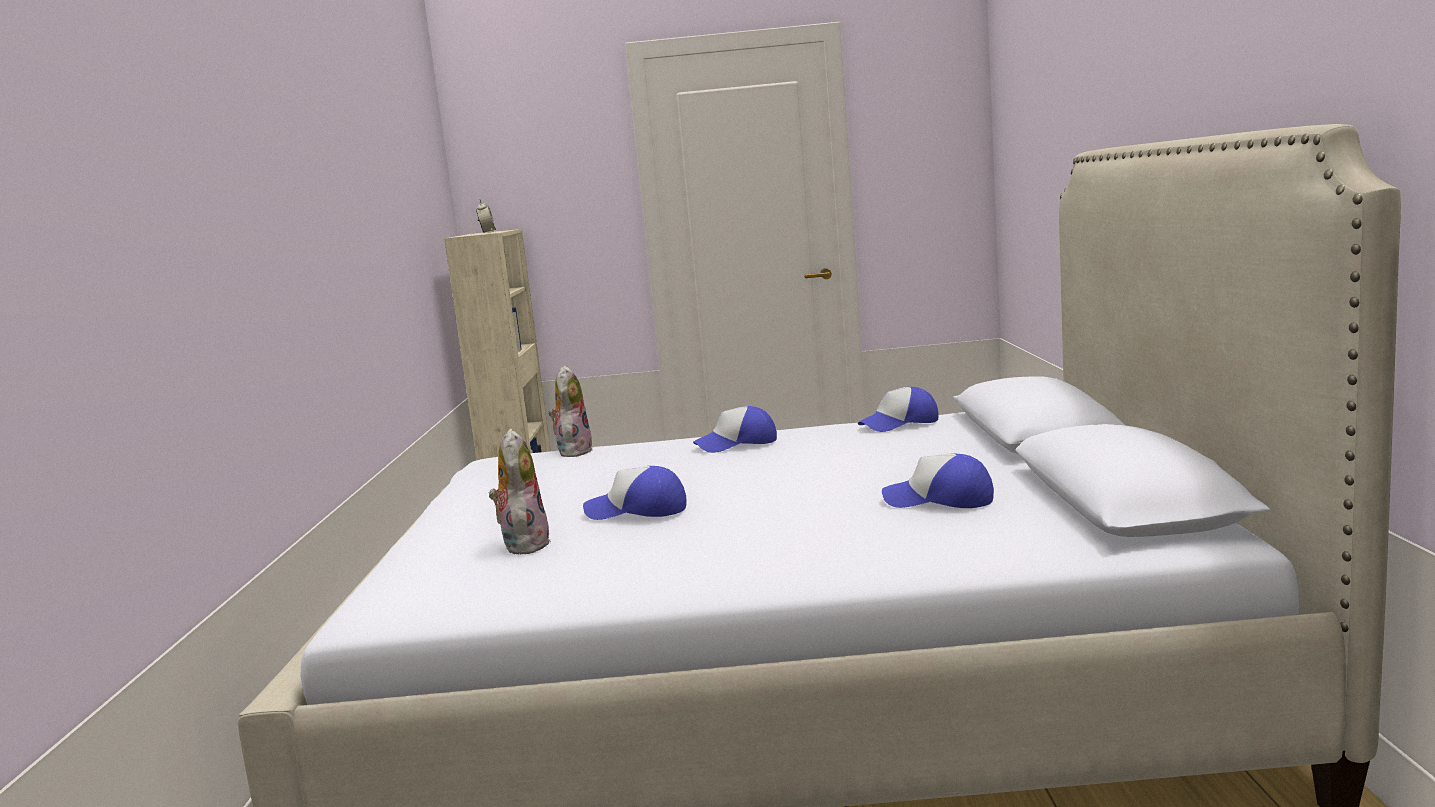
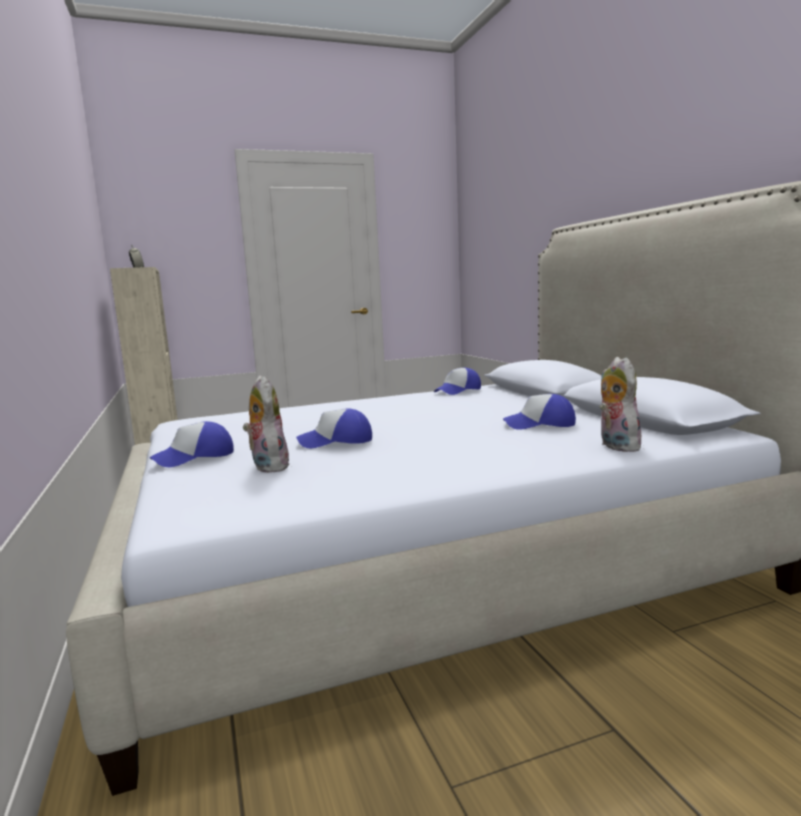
camera: 20 degrees left, 0 degrees up
(573, 451) = (243, 413): plush toy -> plush toy (616, 446)
(737, 444) = (362, 404): cap -> cap (195, 457)

